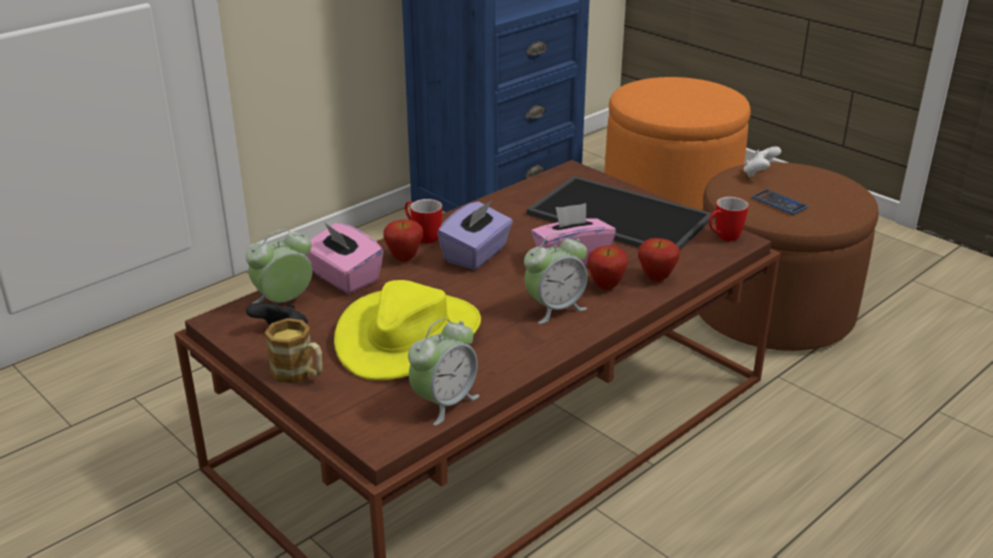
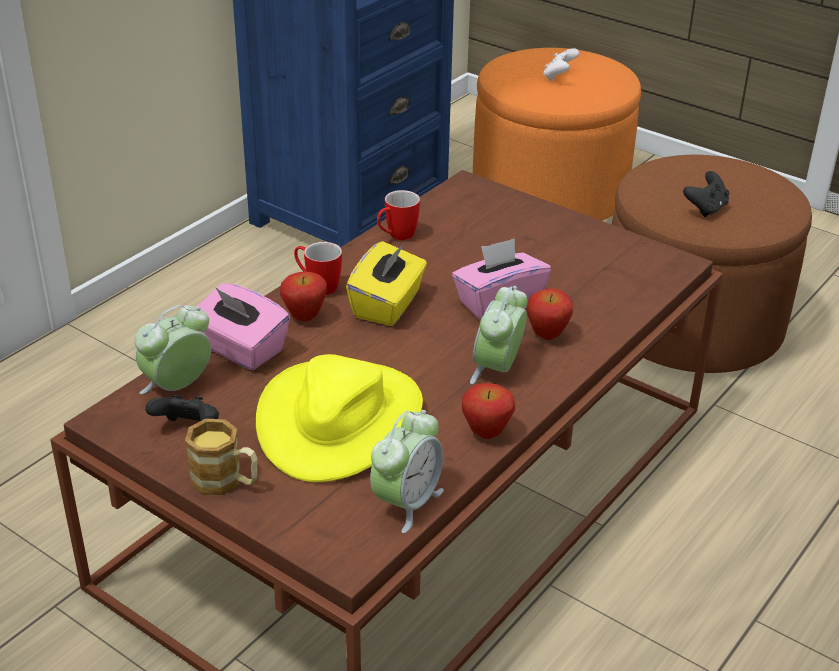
camera: 10 degrees left, 5 degrees up
(476, 254) = (387, 305): purple tissue box -> yellow tissue box
(555, 309) = (497, 369): alarm clock -> alarm clock turned 150 degrees clockwise
(622, 216) = (540, 241): tray -> none
(656, 278) = (600, 320): apple -> apple (486, 433)
(723, 238) = (660, 262): mug -> mug (396, 237)
(759, 174) = (674, 172): white game controller -> white game controller (559, 77)
(779, 203) = (705, 209): phone -> black game controller

